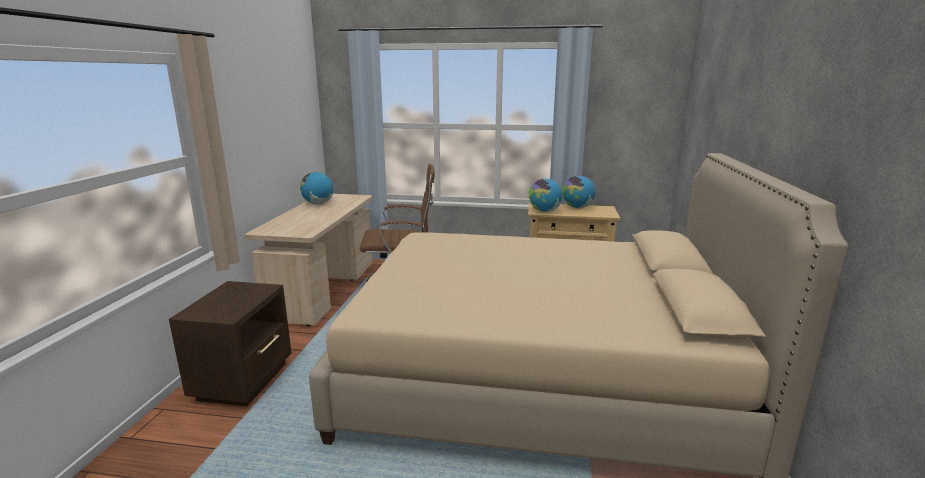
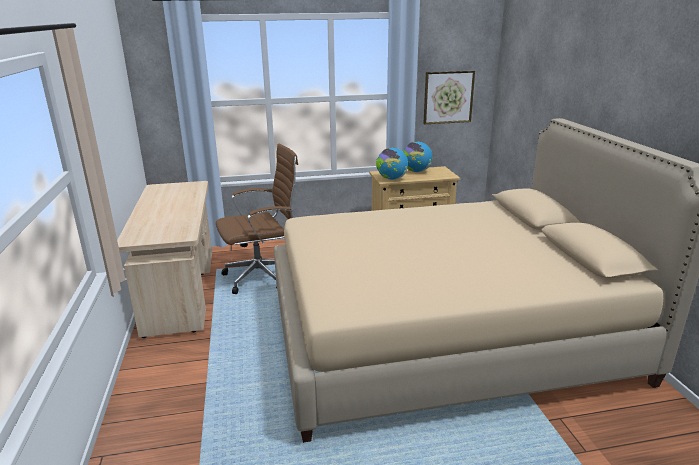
camera: 20 degrees left, 5 degrees up
(245, 380) = (171, 403): brown nightstand -> none
(318, 204) = (158, 198): globe -> none
(624, 133) = (448, 97): none -> picture

